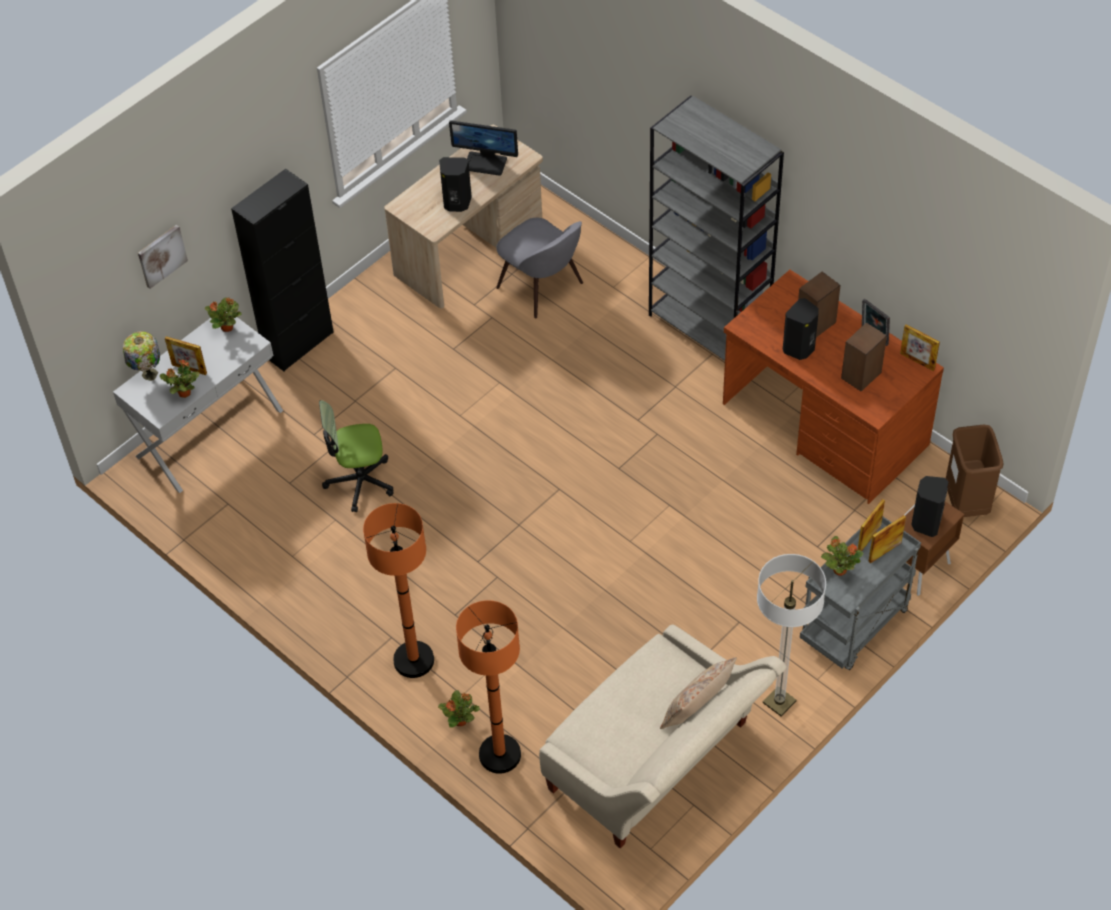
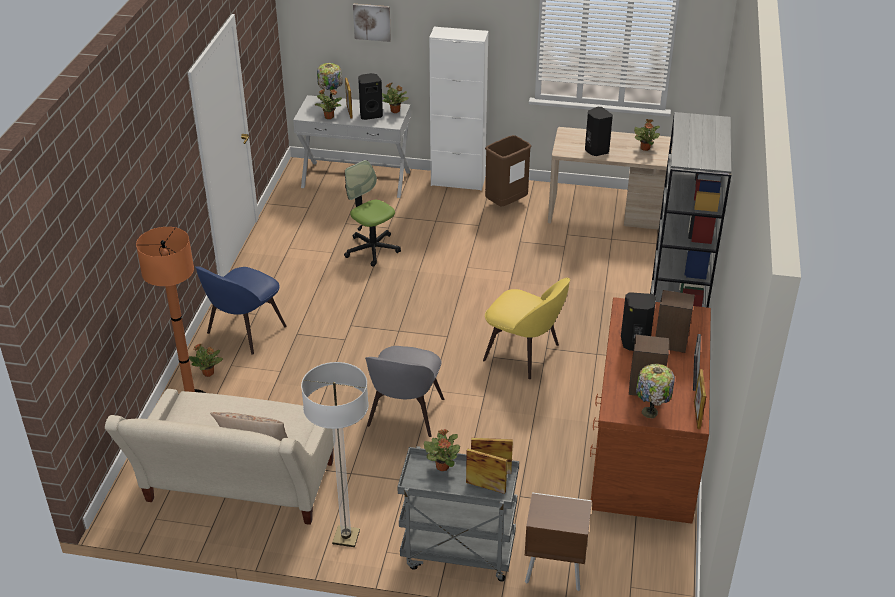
camera: 55 degrees right, 15 degrees down
(298, 344) = (458, 182): black cabinet -> white cabinet
(413, 660) = (244, 331): orange floor lamp -> blue chair
(486, 163) = (645, 148): monitor -> potted plant
(542, 287) = (615, 256): grey chair -> grey chair (405, 414)
(632, 441) = (524, 354): none -> yellow chair
(894, 390) = (650, 413): none -> table lamp
(925, 523) = (554, 512): black speaker -> black speaker (370, 115)
(966, 503) = (654, 575): brown trash can -> brown trash can (506, 204)

